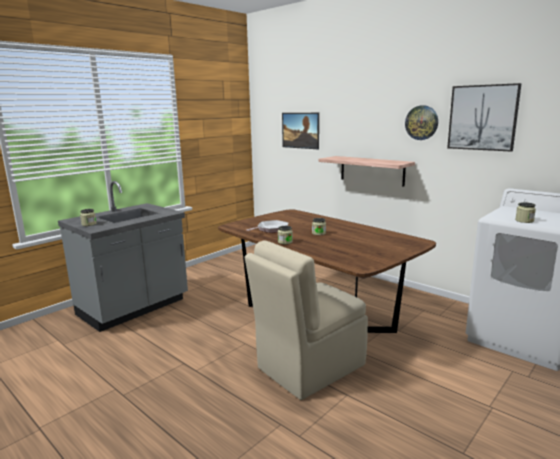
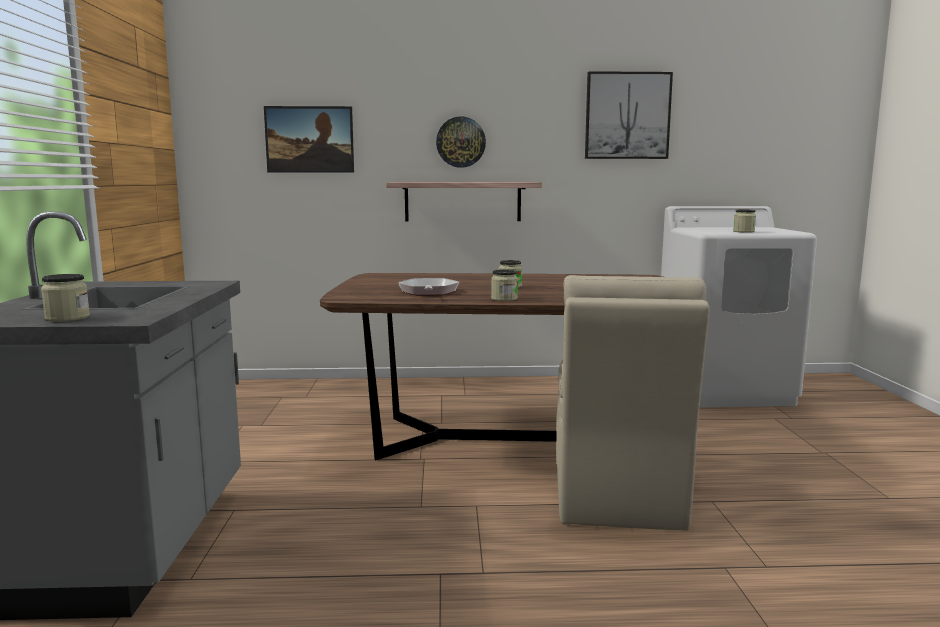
camera: 45 degrees left, 5 degrees down
(421, 122) = (542, 123): wall clock -> wall clock (460, 142)

